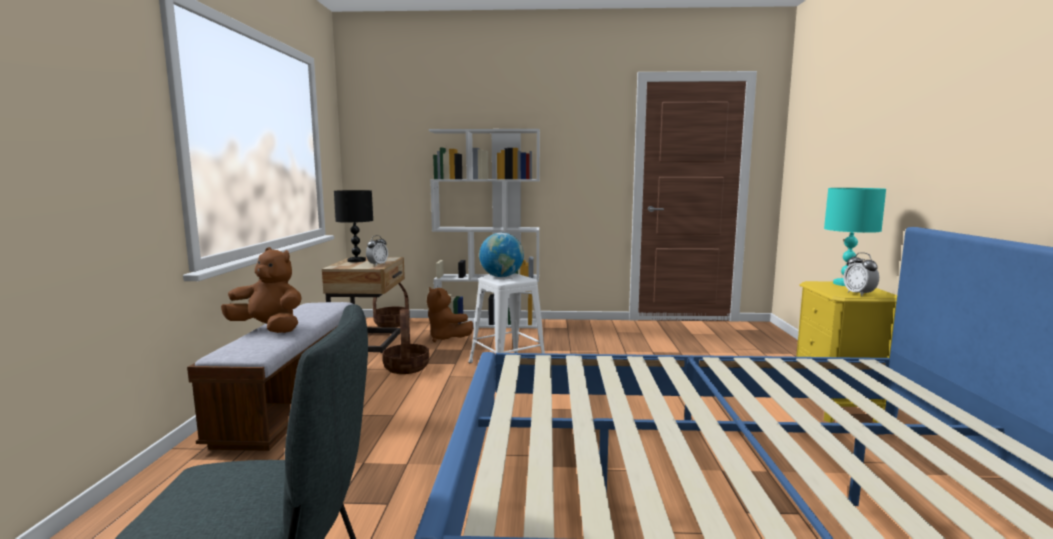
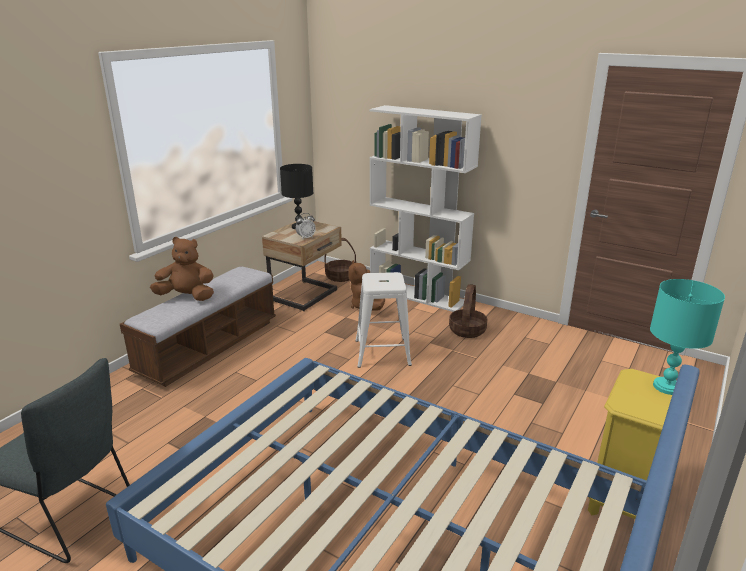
camera: 30 degrees right, 15 degrees up
(269, 329) = (187, 297): brown plush toy -> brown plush toy turned 45 degrees counterclockwise
(407, 367) = (306, 333): basket -> basket (467, 330)
(501, 276) = (381, 277): globe -> none
(859, 294) = (642, 409): alarm clock -> none

